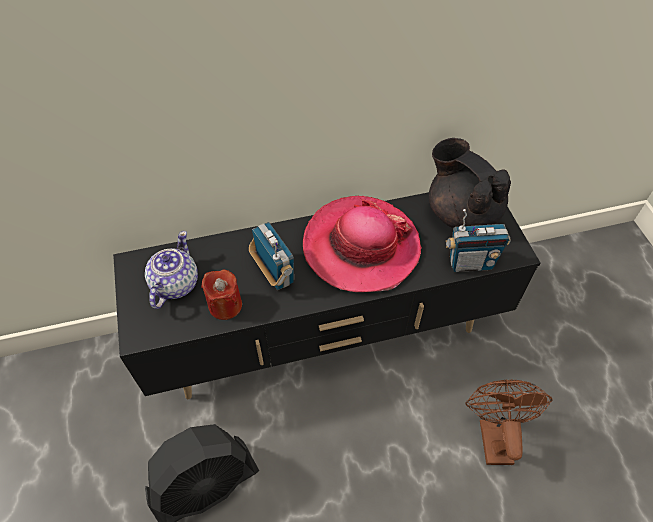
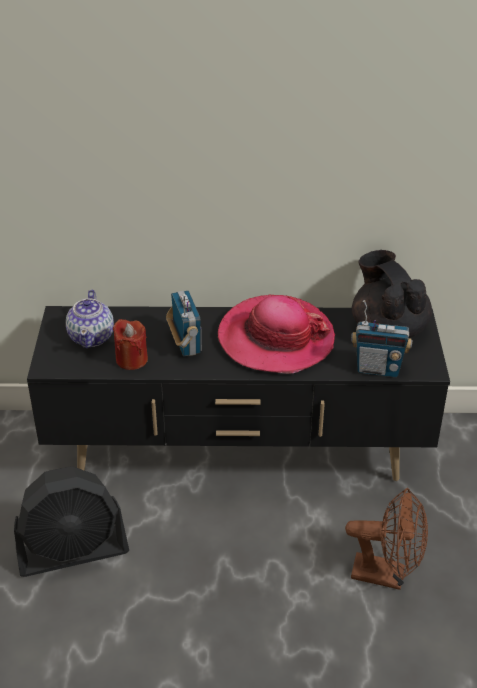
camera: 15 degrees right, 15 degrees down
(174, 284) = (92, 337): teapot -> teapot turned 150 degrees clockwise
(493, 434) = (387, 575): brown fan -> brown fan turned 90 degrees clockwise

